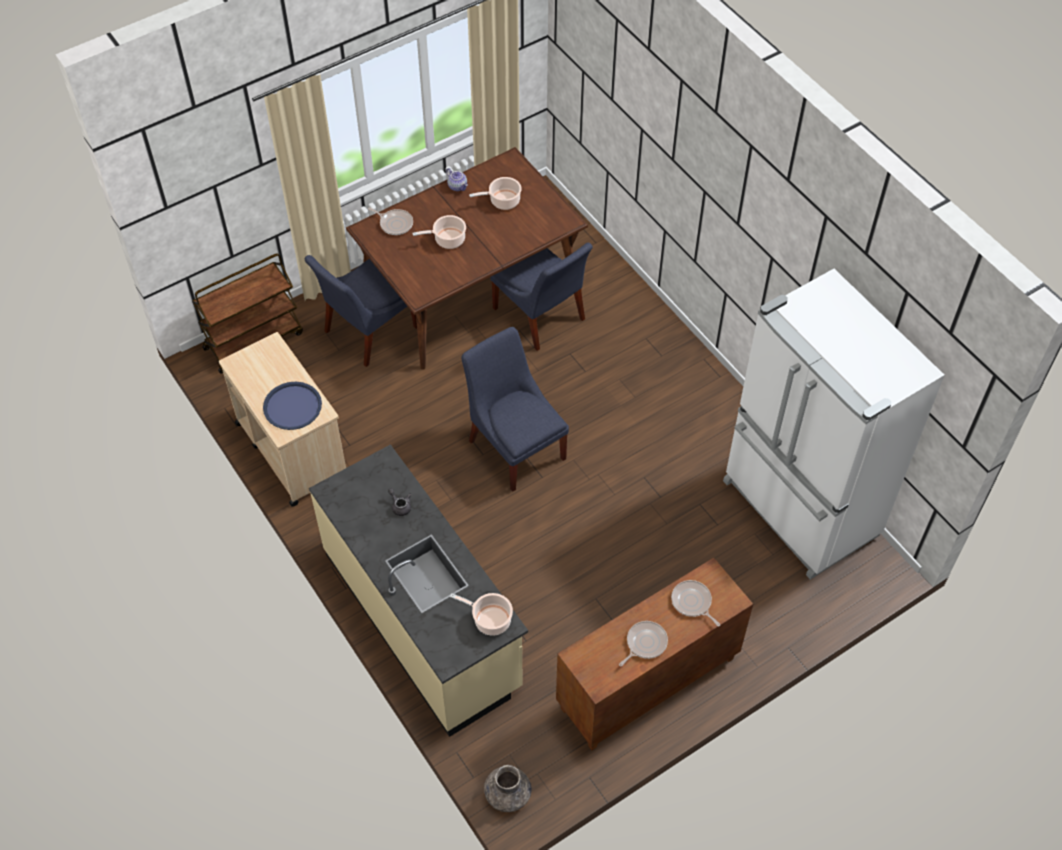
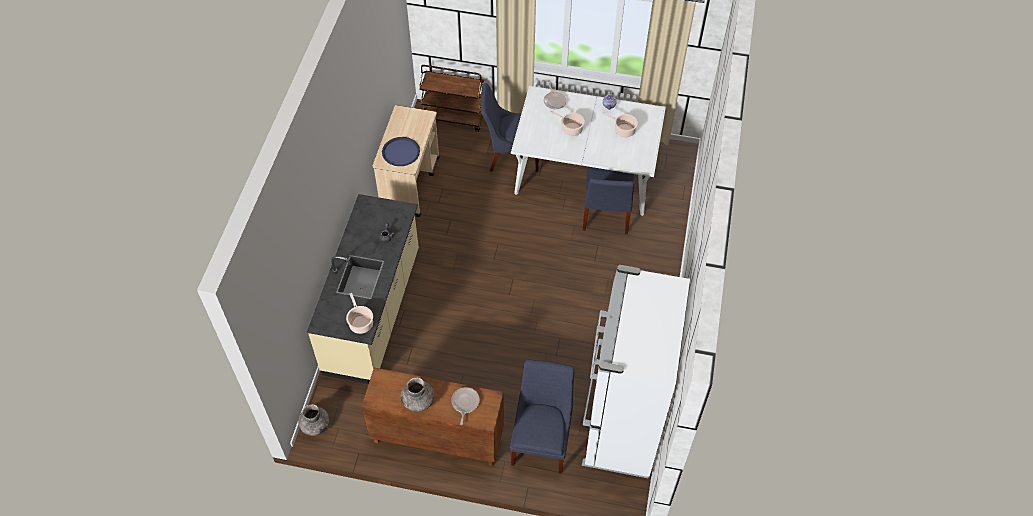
camera: 45 degrees right, 0 degrees up
(471, 290) = (586, 173): brown dining table -> white dining table
(515, 446) = (514, 268): blue chair -> blue chair (542, 439)
(644, 643) = (418, 400): frying pan -> grey vase

